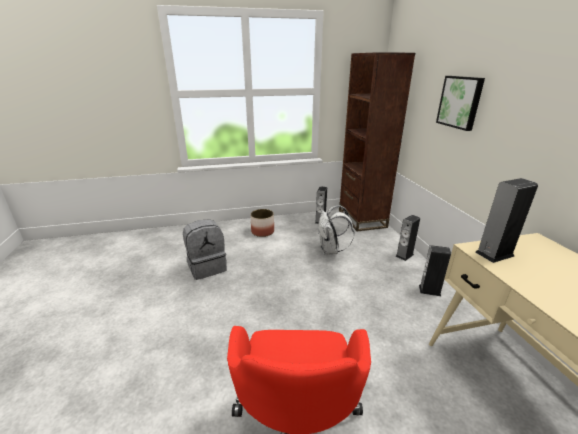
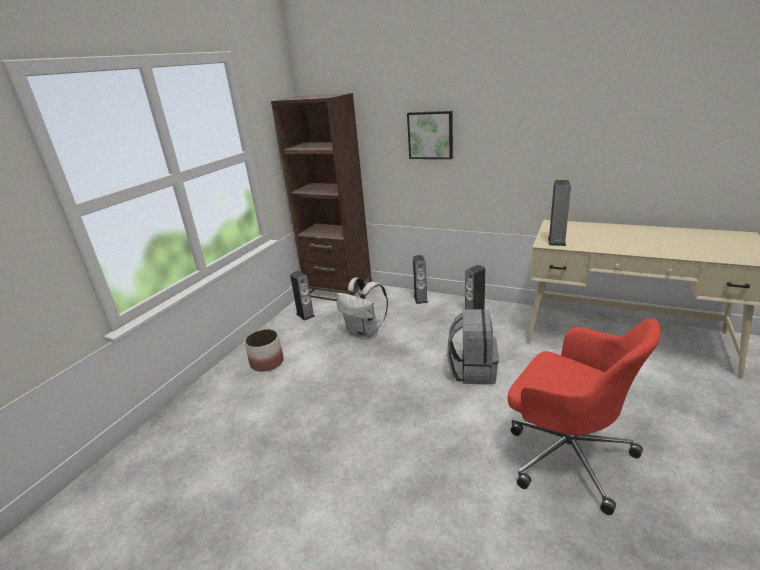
camera: 50 degrees left, 0 degrees up
(207, 267) = (279, 436): grey backpack -> grey backpack (473, 370)

